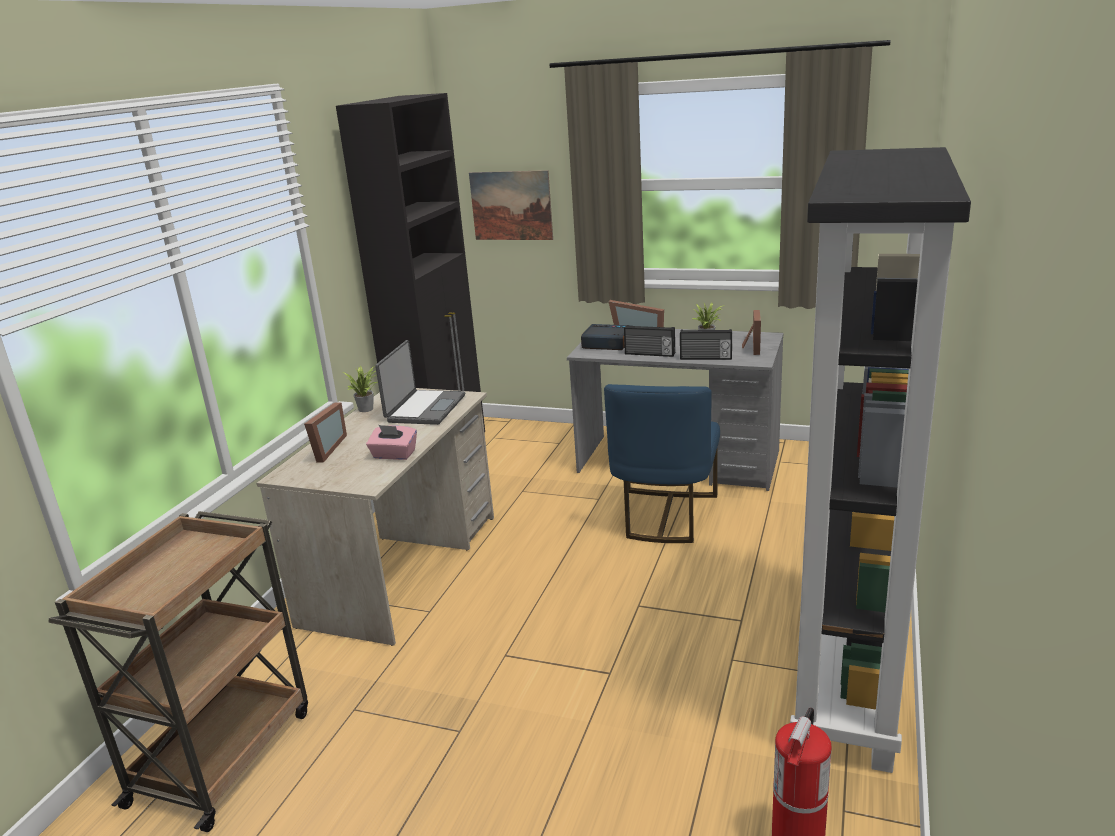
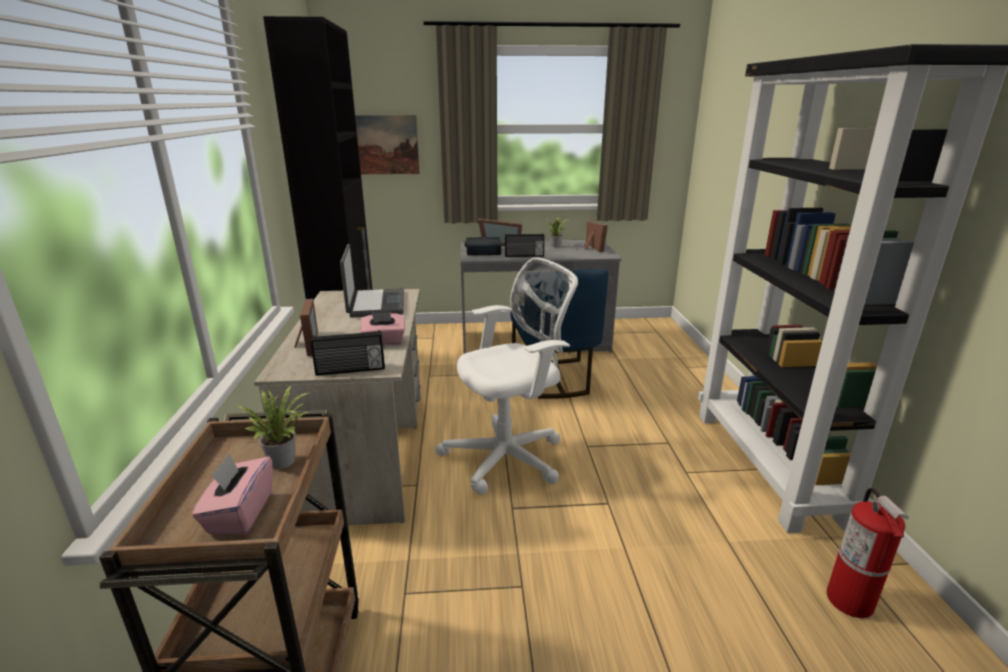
camera: 25 degrees left, 0 degrees up
(156, 592) = (240, 513): none -> pink tissue box
(368, 408) = (318, 309): potted plant -> potted plant (285, 459)
(542, 601) = (509, 457): none -> white office chair
(706, 358) = (568, 256): radio -> radio (350, 370)

